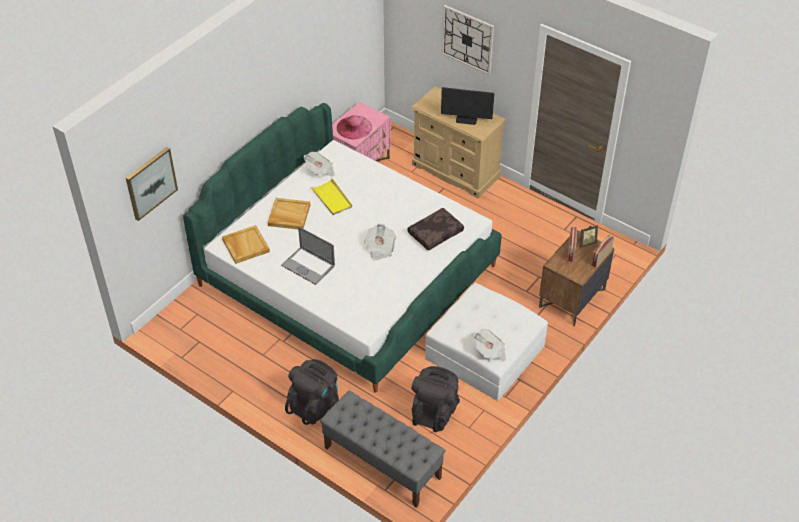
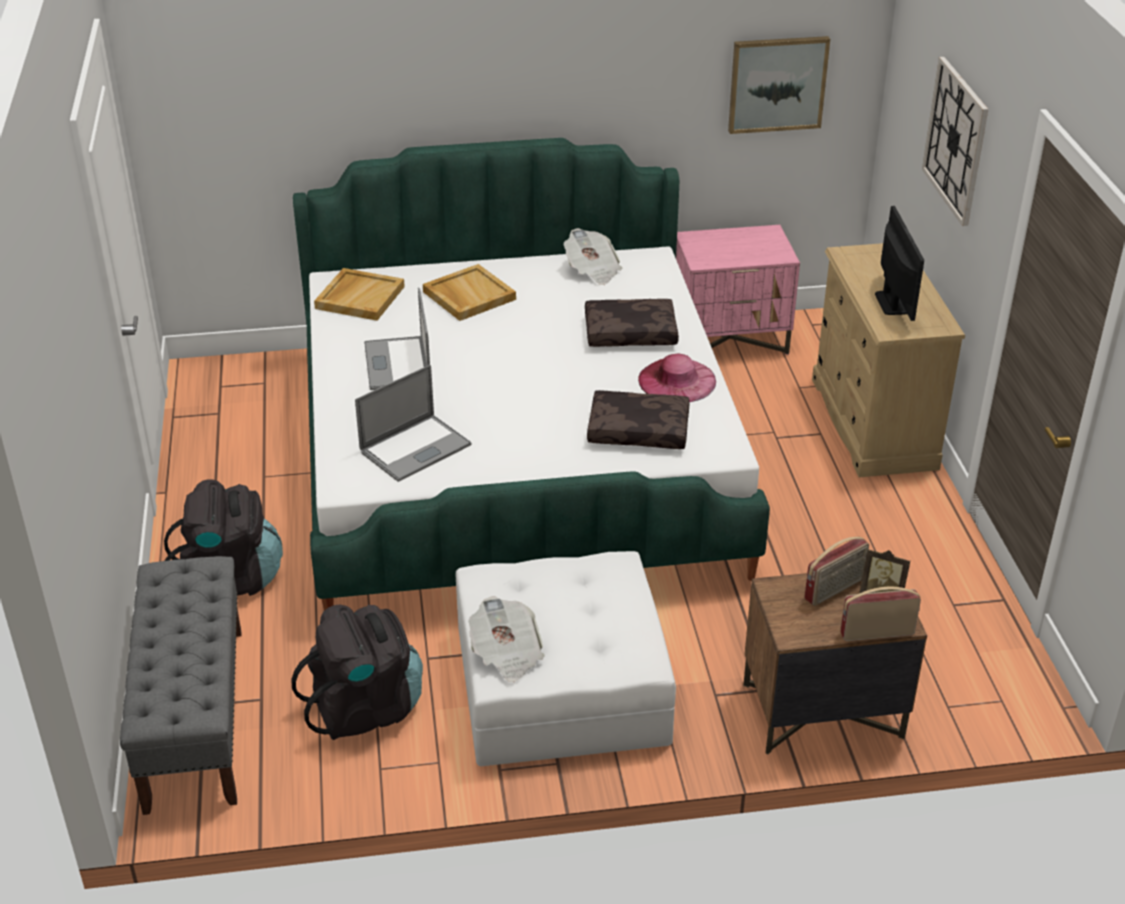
camera: 45 degrees right, 10 degrees down
(151, 183) = (234, 93): picture -> picture (777, 84)
(332, 198) = (557, 308): yellow tray -> none
(354, 127) = (724, 248): pink hat -> pink hat (677, 380)
(369, 297) = (415, 448): none -> laptop
(375, 191) = (631, 332): none -> brown pillow
(379, 249) = (525, 401): newspaper -> none
(466, 119) = (892, 303): monitor -> monitor turned 150 degrees counterclockwise

